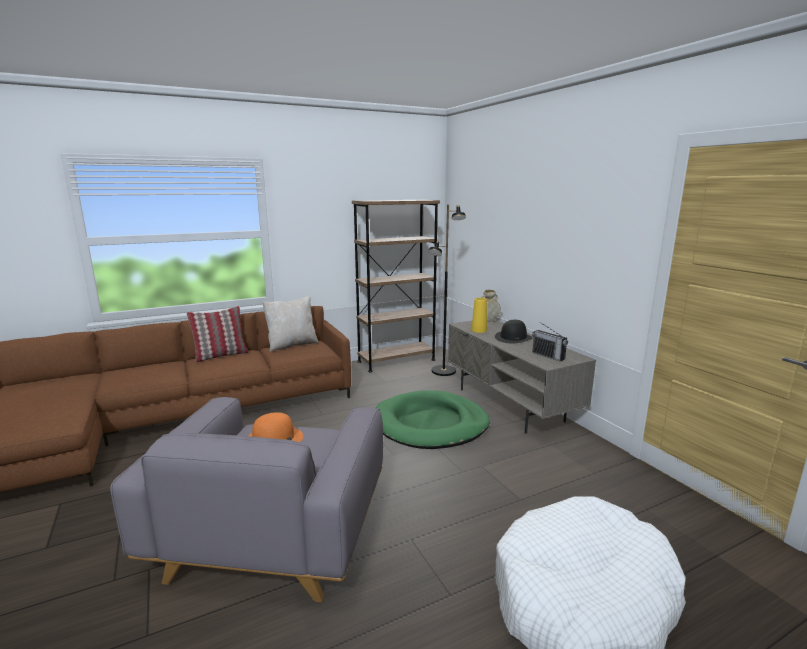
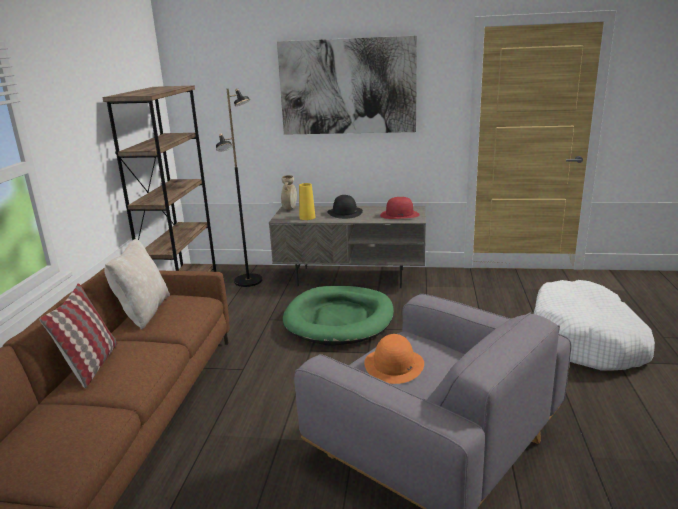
camera: 55 degrees left, 5 degrees up
(548, 213) = (347, 86): none -> picture
(548, 356) = (399, 214): radio -> red hat

